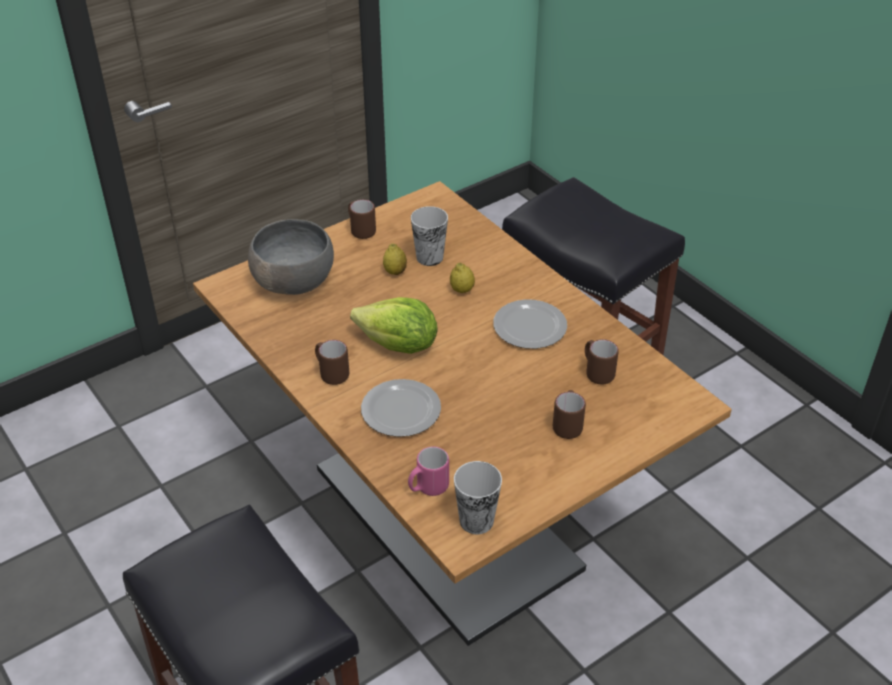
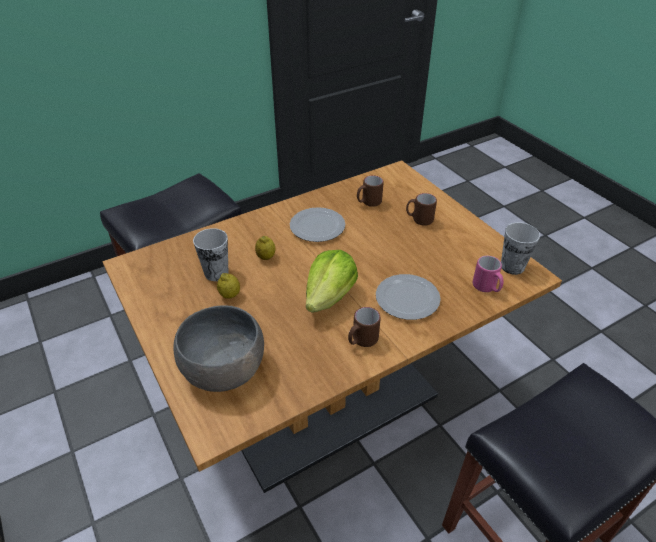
camera: 85 degrees left, 0 degrees up
(360, 230) = (157, 317): brown mug -> none

